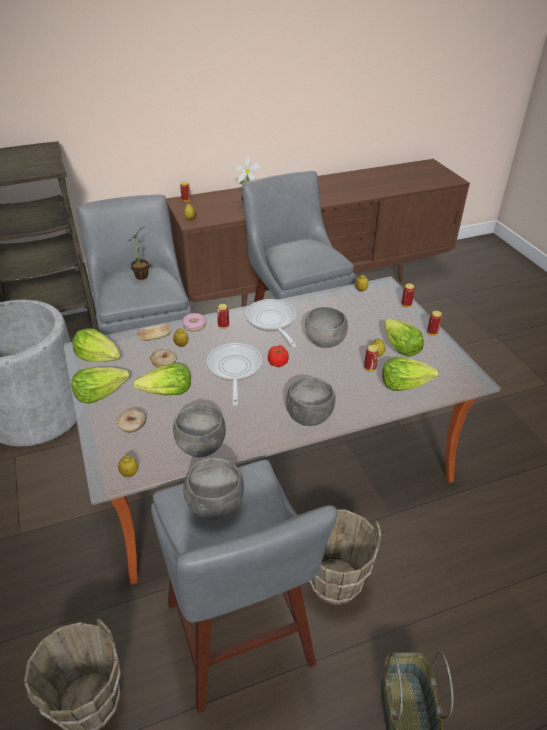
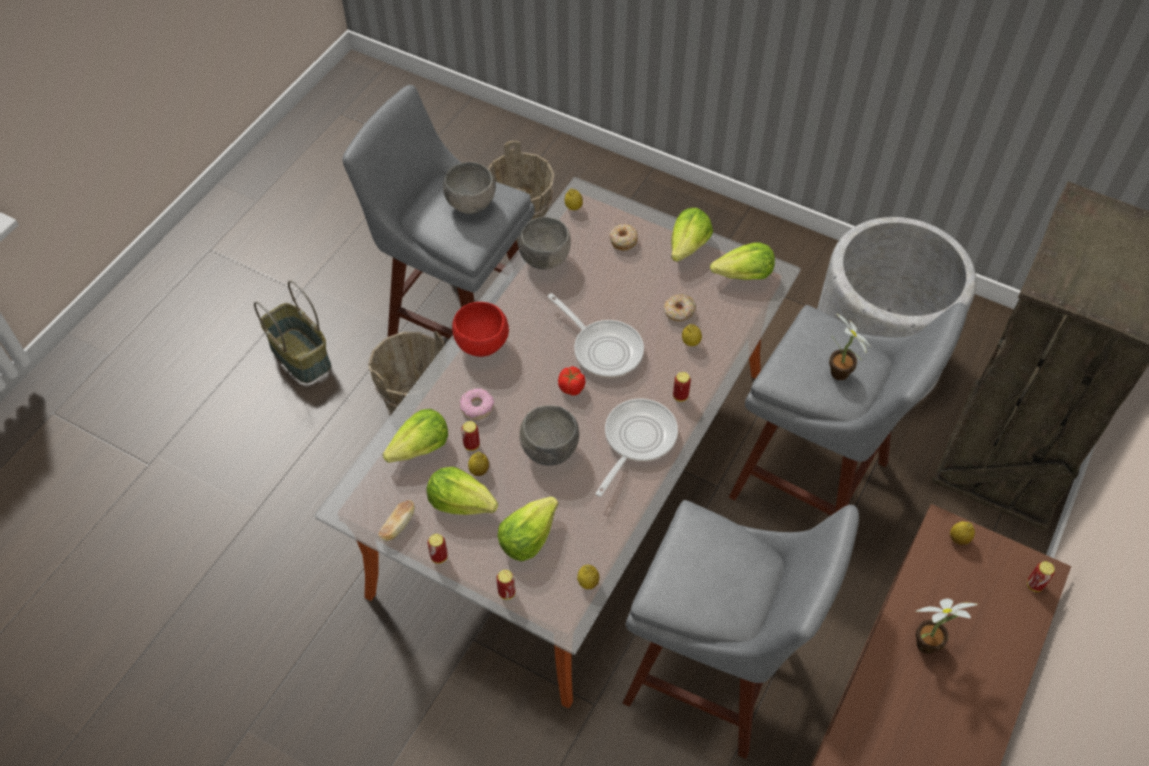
camera: 140 degrees right, 15 degrees up
(155, 338) = (726, 331): bread -> bread (398, 526)
(167, 393) = (633, 284): lettuce -> lettuce (527, 536)
(194, 325) = (711, 376): donut -> donut (477, 407)
(272, 322) = (636, 440): frying pan -> frying pan turned 90 degrees counterclockwise
(308, 417) = (482, 345): grey bowl -> red bowl

